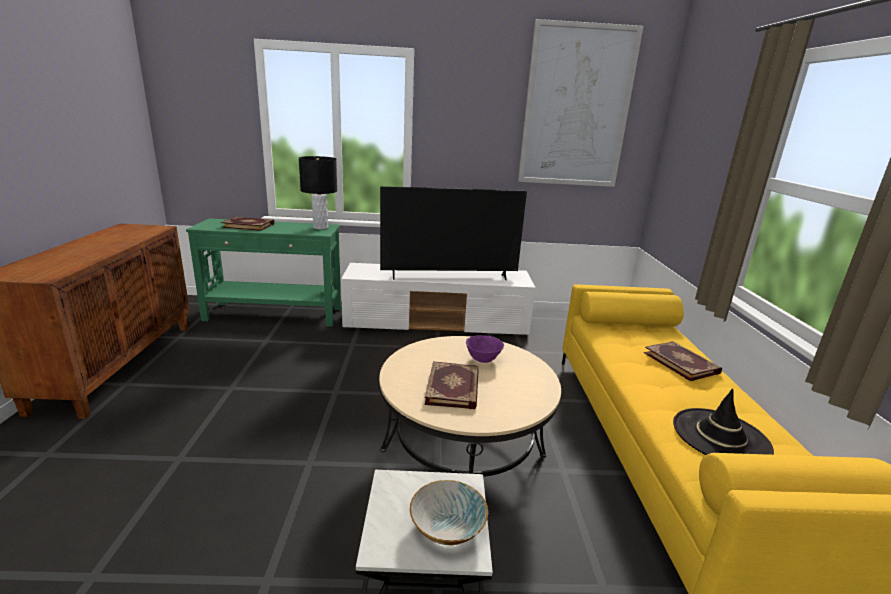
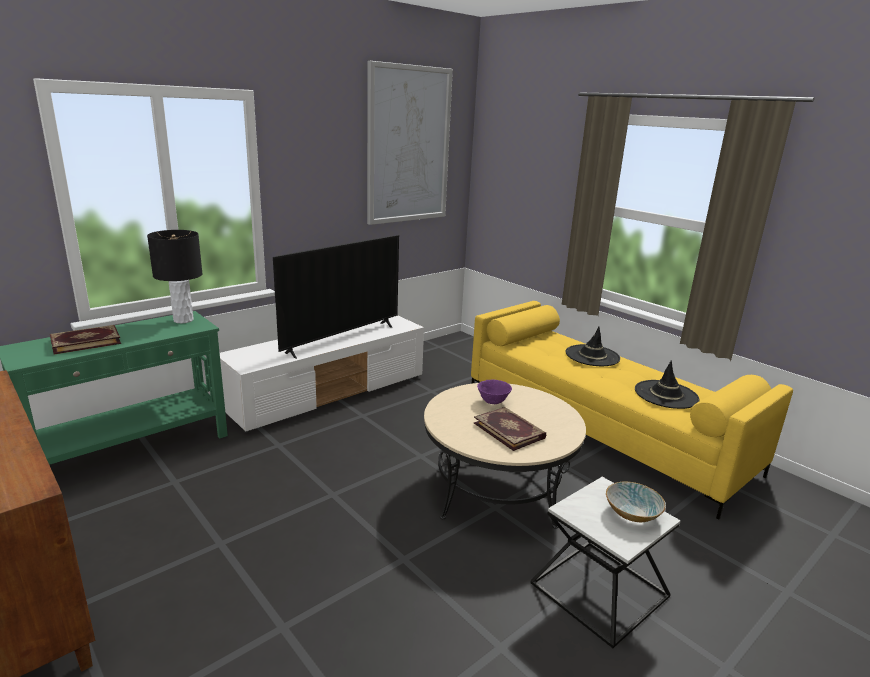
camera: 40 degrees left, 0 degrees up
(681, 362) = (592, 356): book -> black hat

